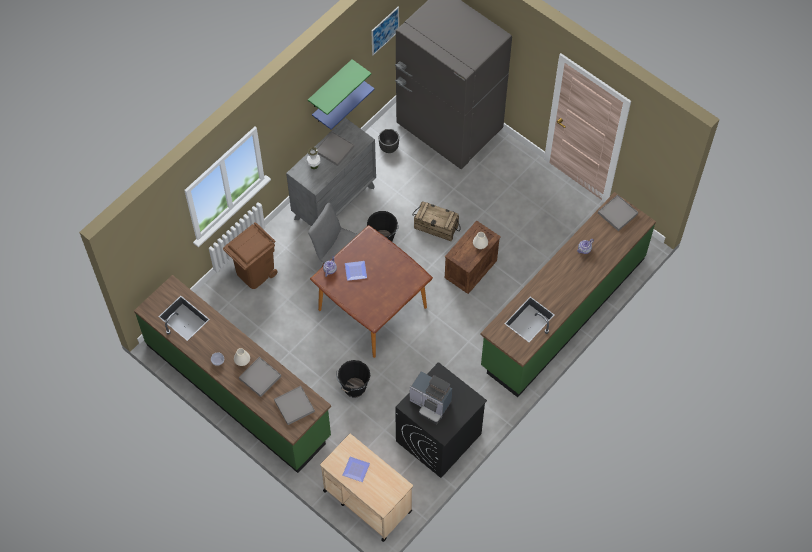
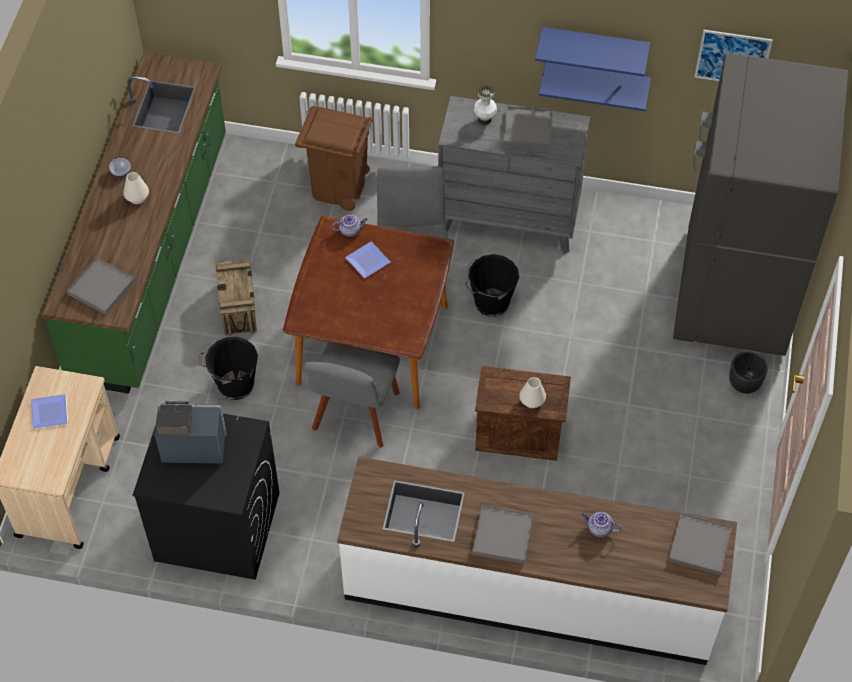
camera: 60 degrees right, 5 degrees down
(260, 377) = (123, 229): grey tray -> grey tray (502, 536)
(330, 85) = (594, 46): green shelf -> blue shelf
(389, 148) = (643, 239): black planter -> black planter (744, 385)
(411, 339) = (355, 415): none -> grey chair
(430, 404) = (191, 444): coffee machine -> coffee machine turned 90 degrees clockwise
(436, 227) = (558, 357): crate -> crate (239, 307)
(562, 312) = (530, 592): green counter -> white counter

